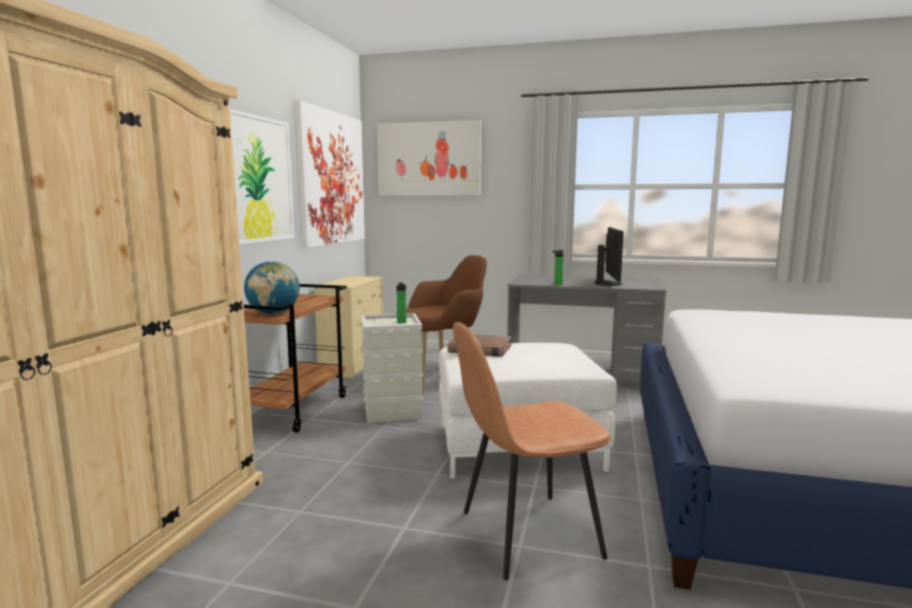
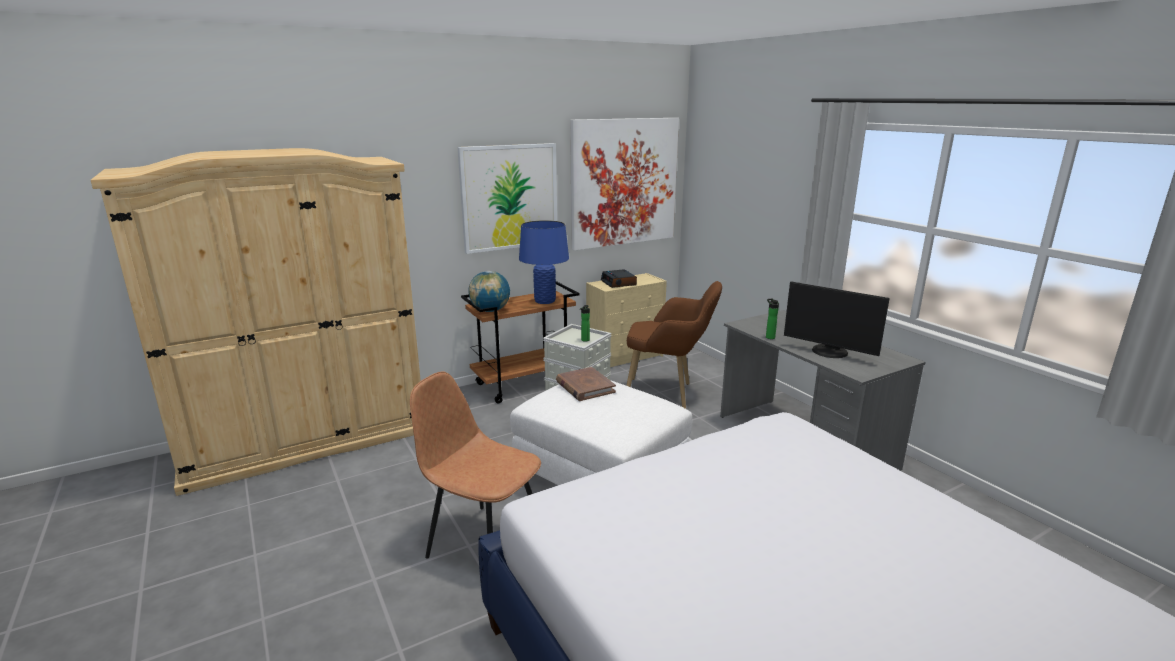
camera: 45 degrees right, 10 degrees up
(312, 300) = (545, 301): none -> blue table lamp
(346, 282) = (619, 283): none -> alarm clock
(428, 159) = (733, 162): picture -> none
(609, 284) = (829, 352): monitor -> monitor turned 75 degrees clockwise

